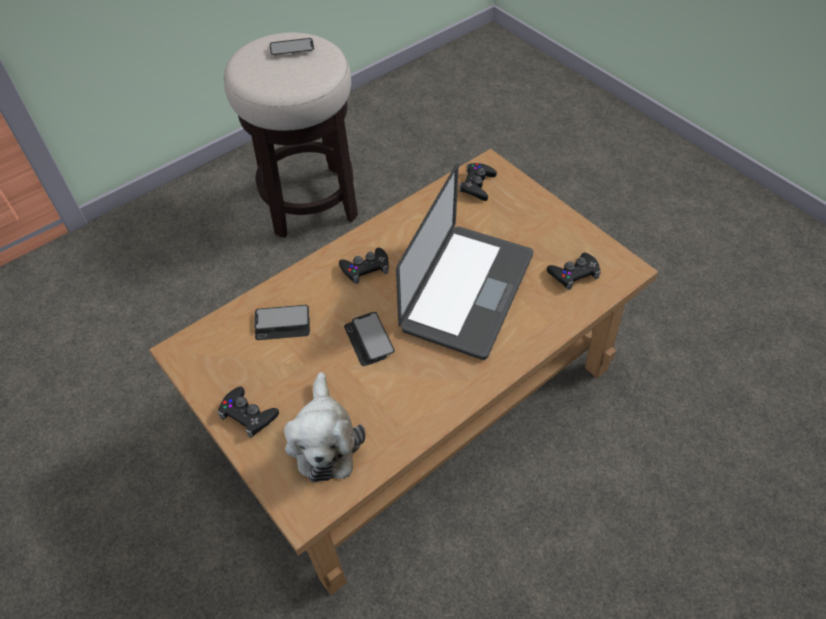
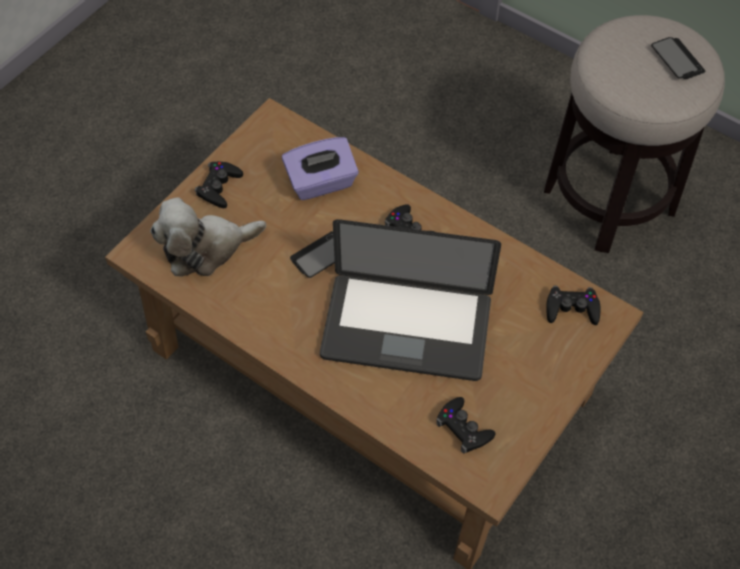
camera: 75 degrees right, 5 degrees up
(282, 323) = (321, 183): phone -> purple tissue box

